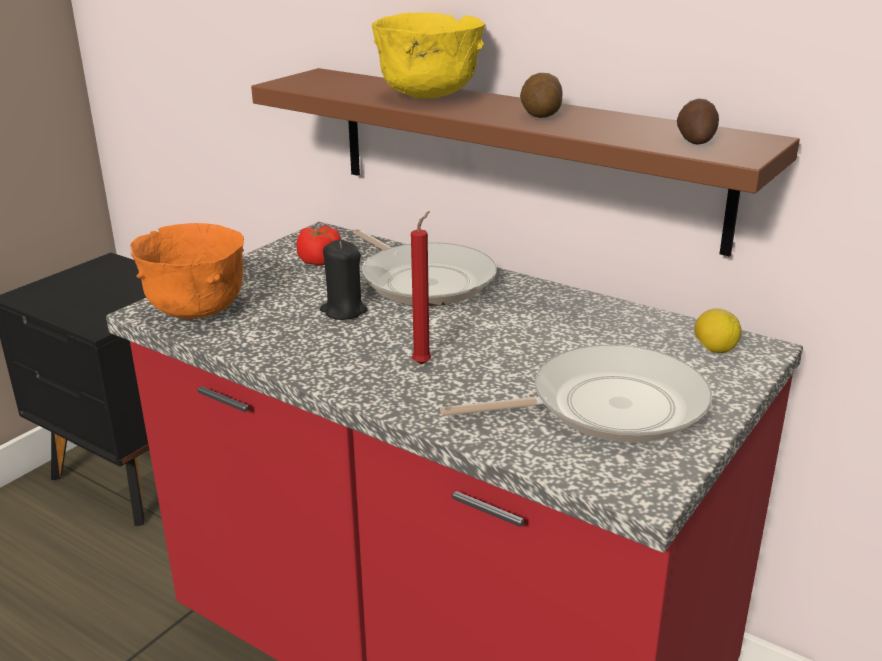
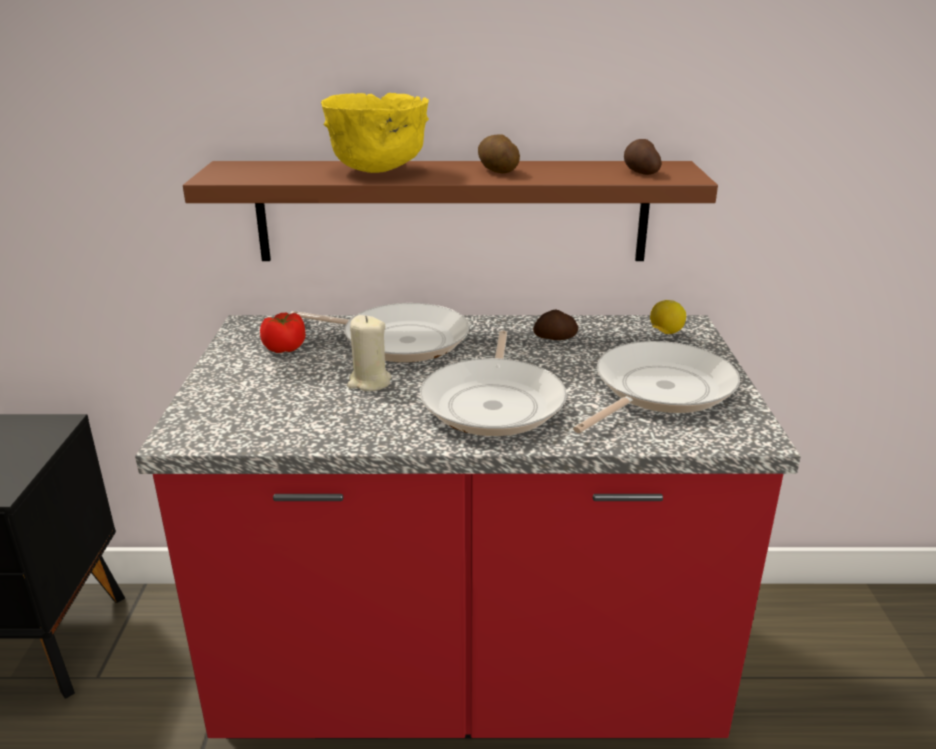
camera: 35 degrees left, 0 degrees up
(197, 311) = (231, 422): orange bowl -> none
(344, 311) = (369, 382): black candle -> beige candle
(424, 363) = (494, 402): red candle -> frying pan
(577, 321) = (555, 338): none -> potato

